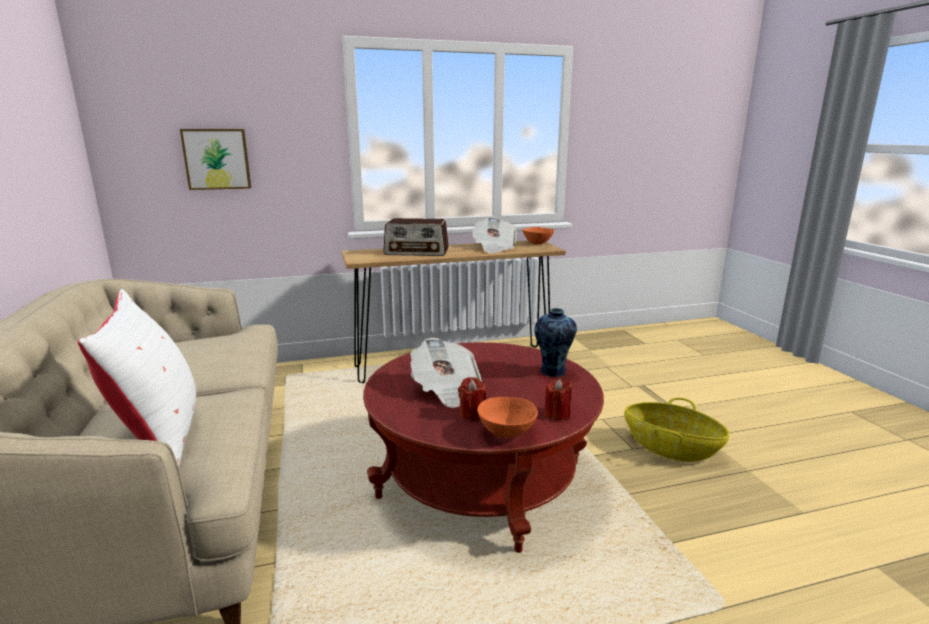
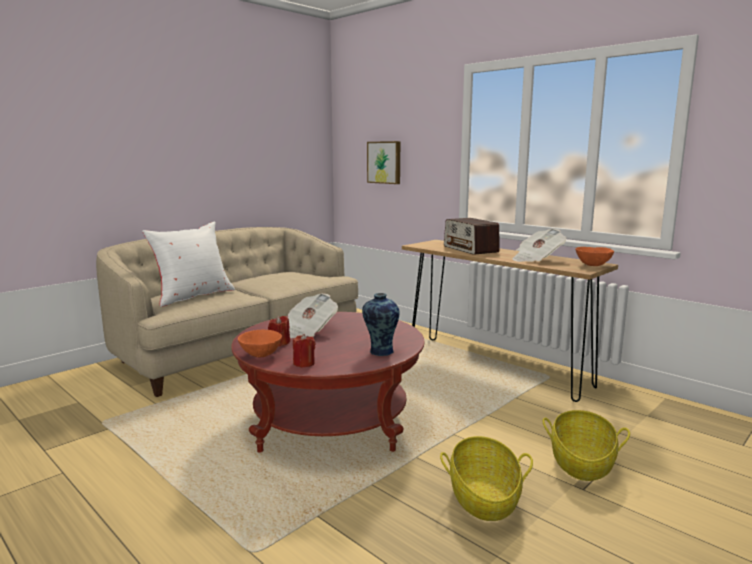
camera: 60 degrees right, 5 degrees down
(639, 394) = (581, 462): none -> basket

